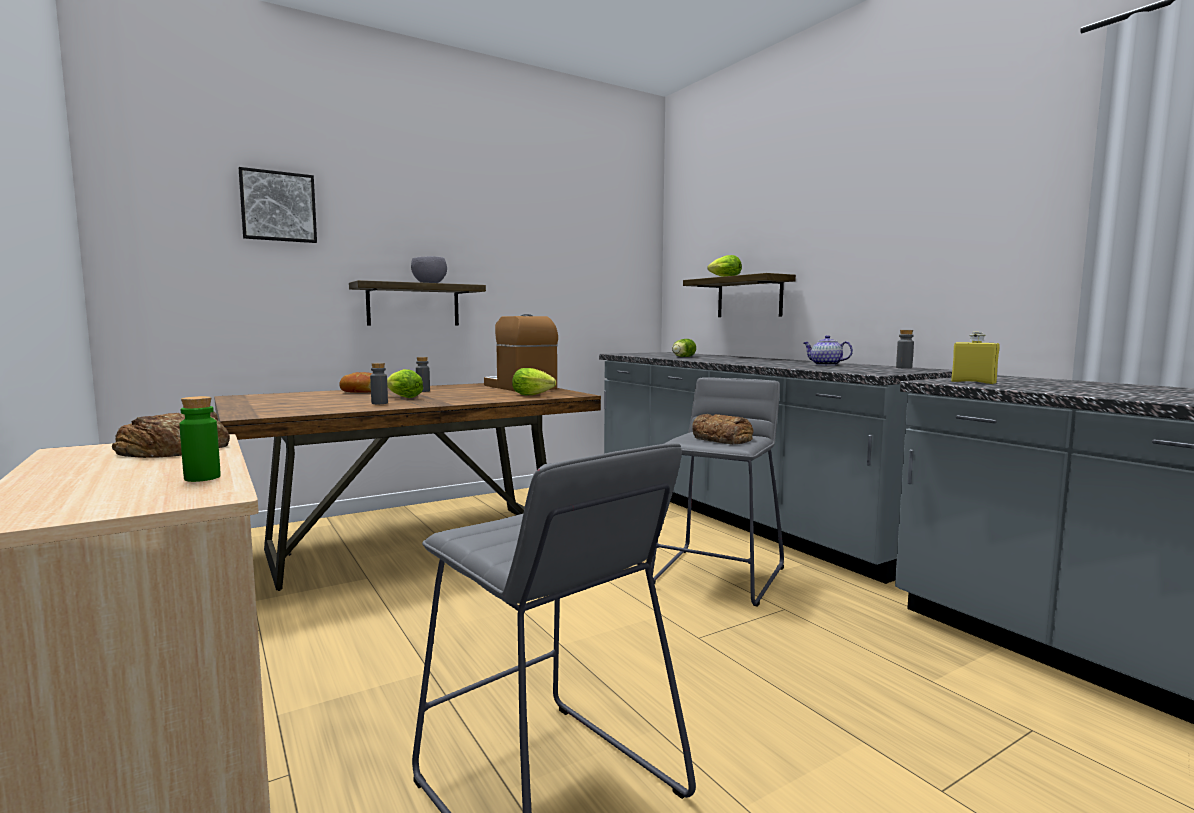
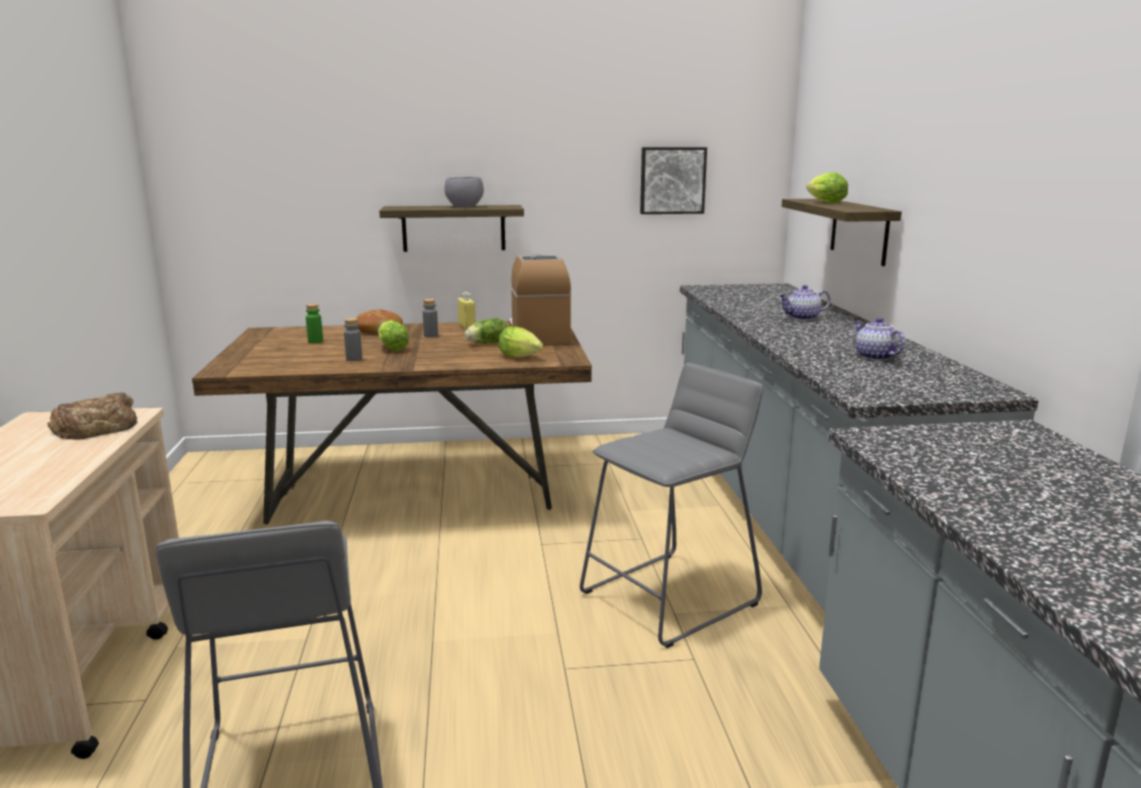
camera: 25 degrees right, 10 degrees up
(202, 478) = (54, 476): green bottle -> green bottle (315, 341)
(278, 207) = (311, 130): picture -> picture (672, 180)
(682, 357) = (754, 307): lettuce -> lettuce (485, 343)
(722, 438) = (668, 449): bread -> none
(729, 358) = (802, 318): none -> teapot
(904, 368) = (964, 379): grey bottle -> none
(973, 382) = (913, 448): yellow bottle -> yellow bottle (467, 327)

